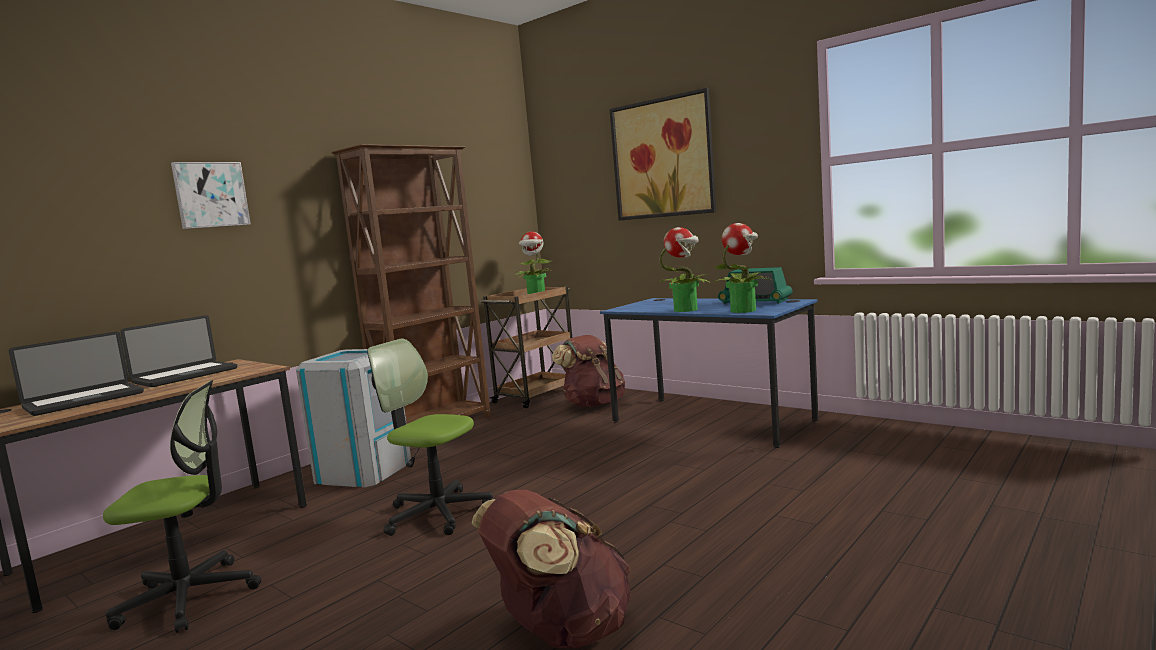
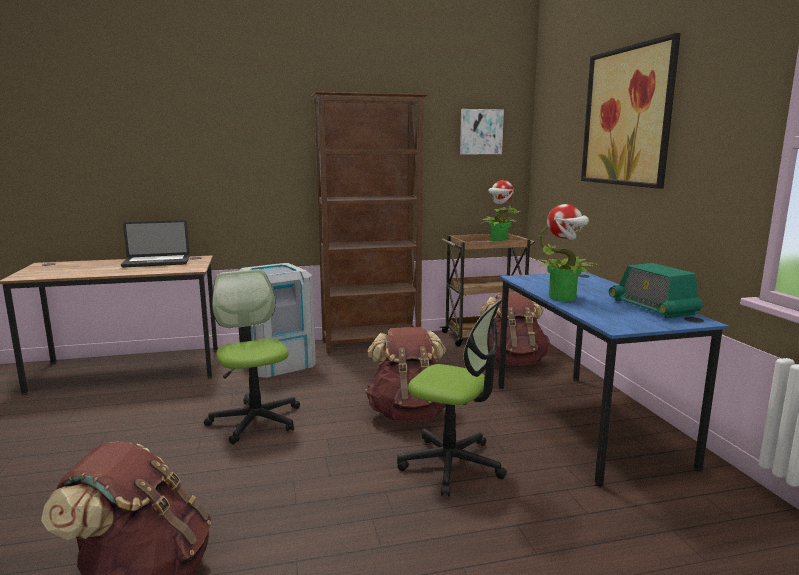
camera: 35 degrees right, 5 degrees up
(84, 401) = (82, 268): laptop -> none
(189, 597) = (71, 420): office chair -> office chair (452, 464)
(210, 195) = (206, 128): picture -> picture (480, 132)
(574, 459) = (409, 414): none -> brown backpack
(743, 310) = (606, 317): potted plant -> none

